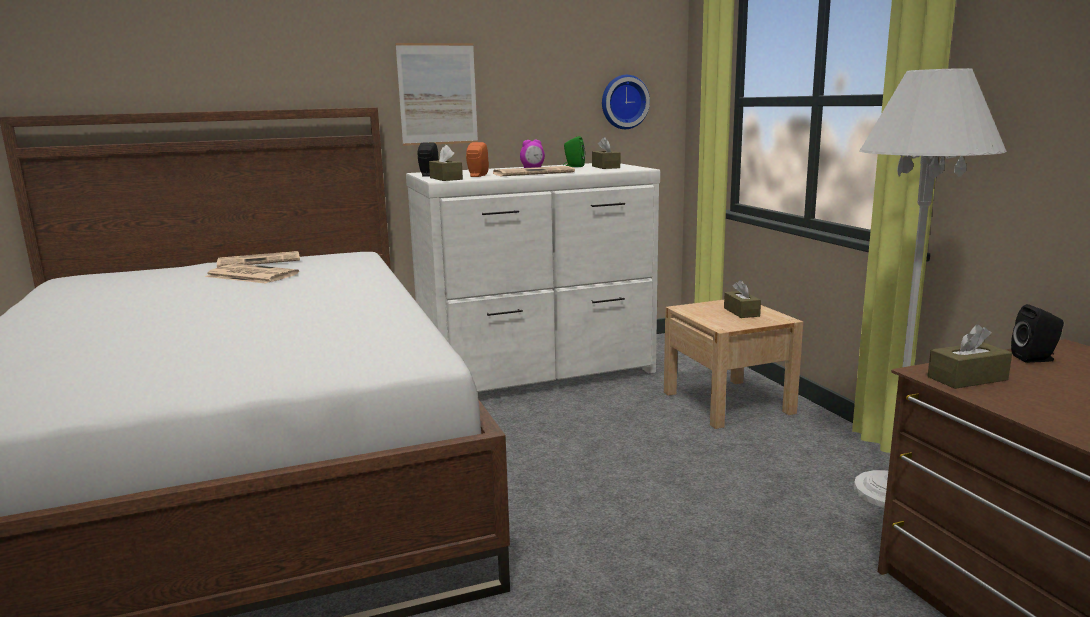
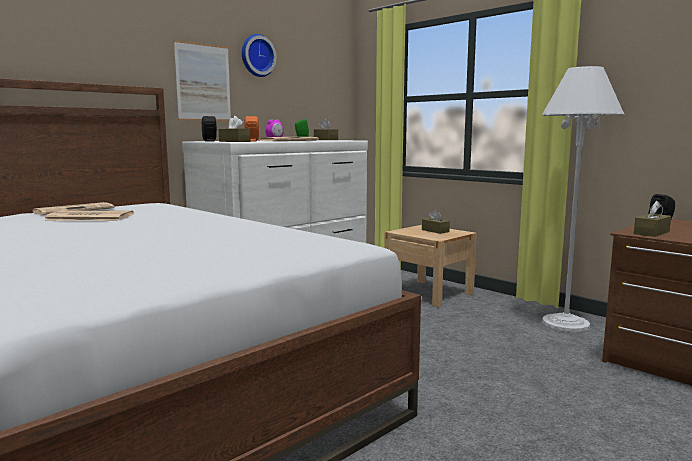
camera: 25 degrees left, 5 degrees down
(623, 102) = (320, 98): wall clock -> wall clock (256, 56)

